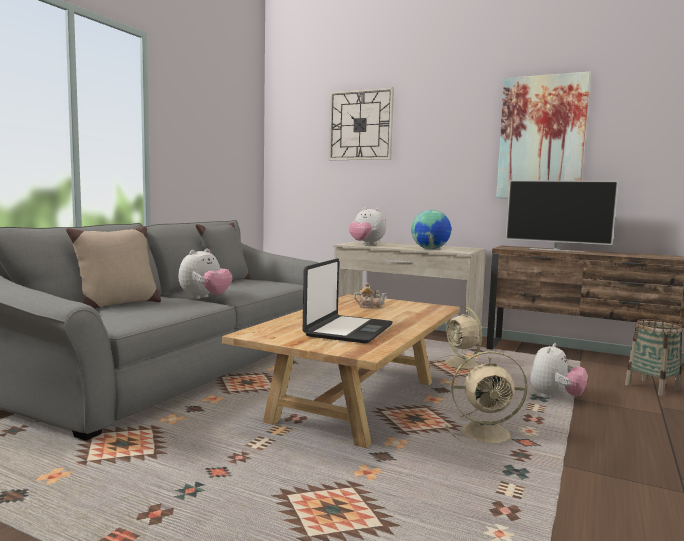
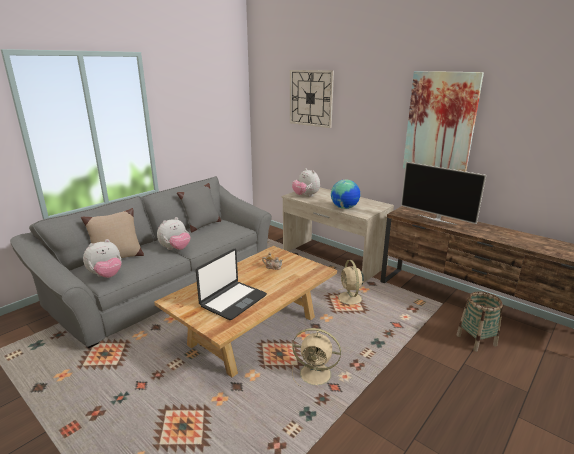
camera: 15 degrees right, 15 degrees up
(555, 397) = (391, 343): plush toy -> plush toy (106, 275)

